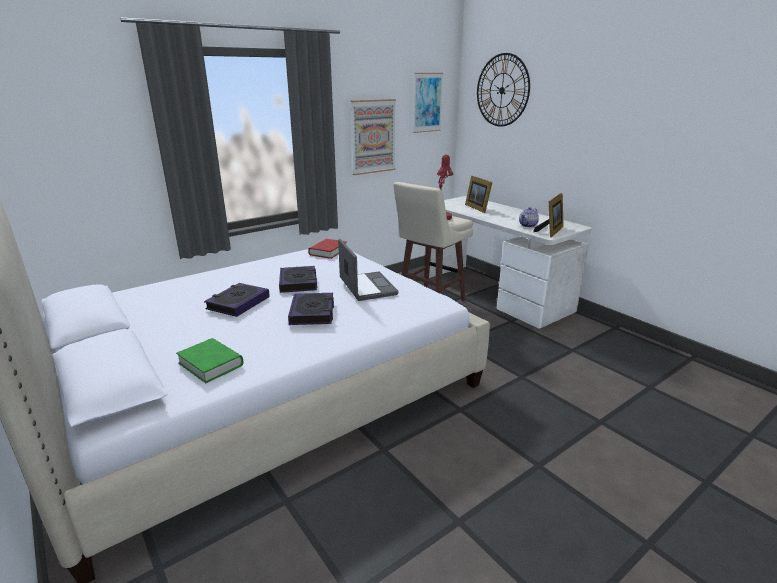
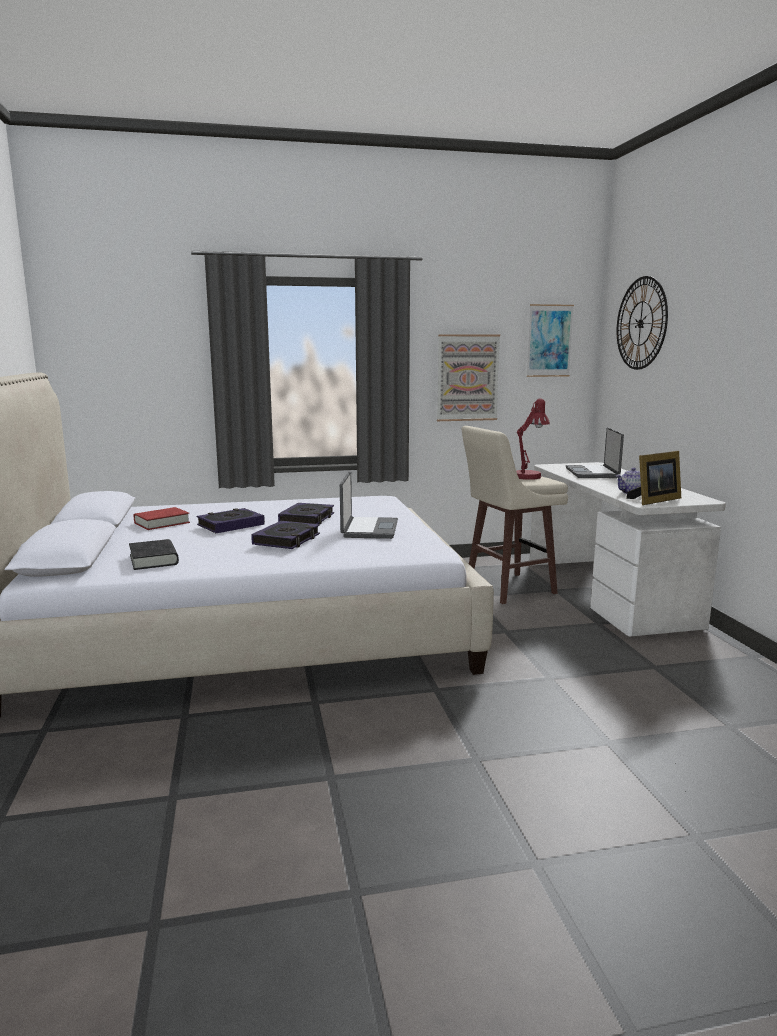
camera: 25 degrees right, 10 degrees down
(211, 364) = (153, 559): green book -> black book
(328, 251) = (373, 500): red book -> red book (162, 523)
(478, 208) = (593, 473): picture frame -> laptop

